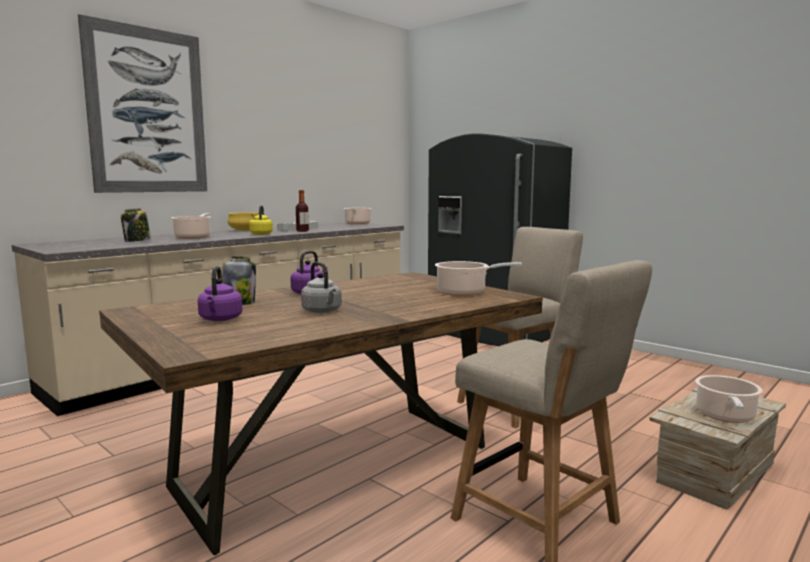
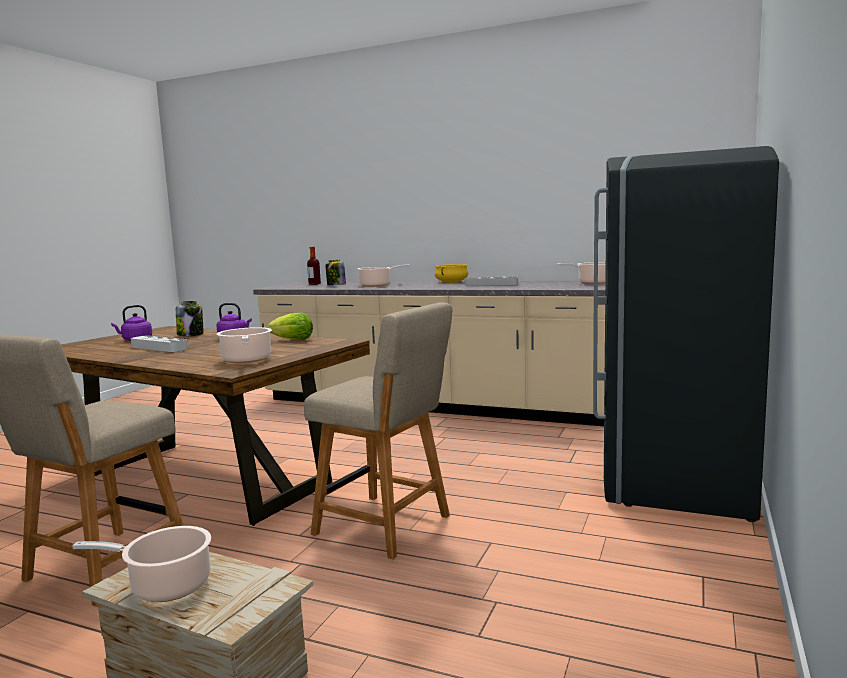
camera: 70 degrees right, 0 degrees up
(148, 111) = (388, 176): picture -> none
(261, 234) = (424, 287): yellow kettle -> none
(302, 231) = (469, 287): bottle -> bottle (314, 284)
(322, 311) = (159, 348): grey kettle -> grey tray
(373, 282) = (293, 340): none -> lettuce

